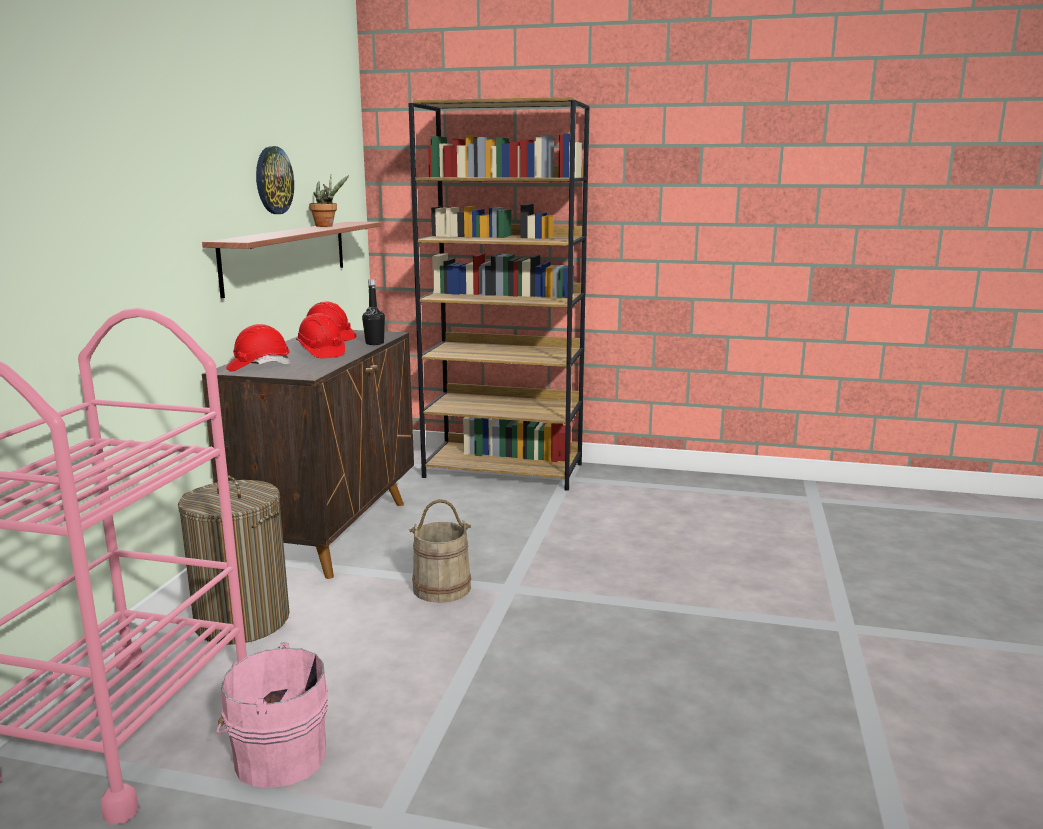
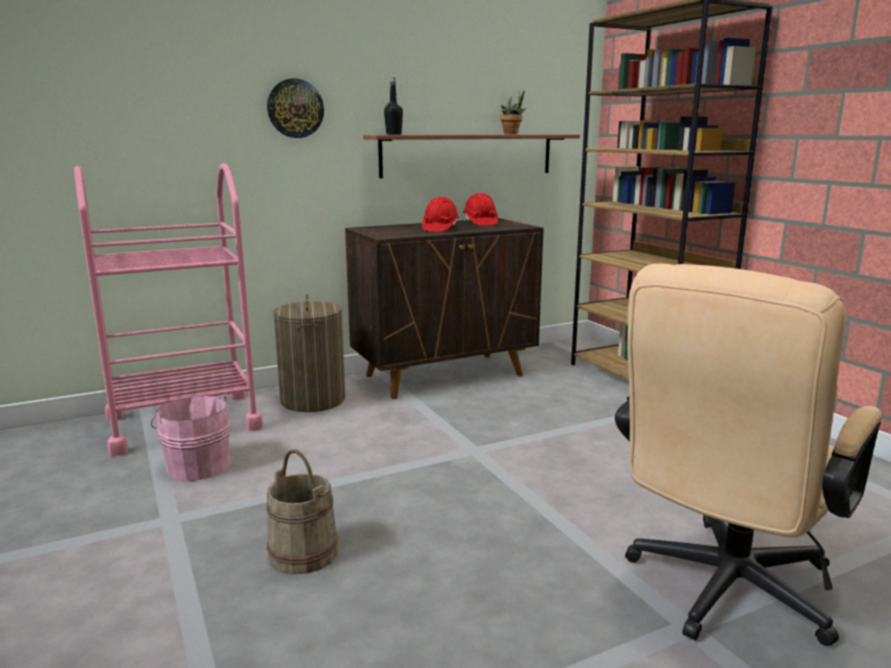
camera: 50 degrees right, 0 degrees up
(258, 366) = (381, 229): red hard hat -> none
(273, 180) = (458, 94): wall clock -> wall clock (295, 108)
(374, 343) = (492, 229): black bottle -> black bottle (393, 134)
(441, 588) = (435, 431): beige bucket -> beige bucket (302, 553)
(822, 598) = (723, 593): none -> beige office chair

